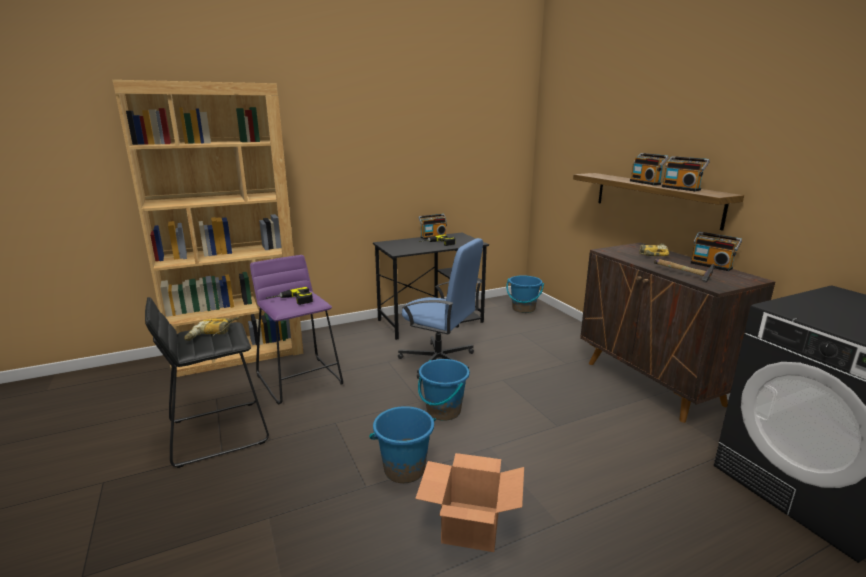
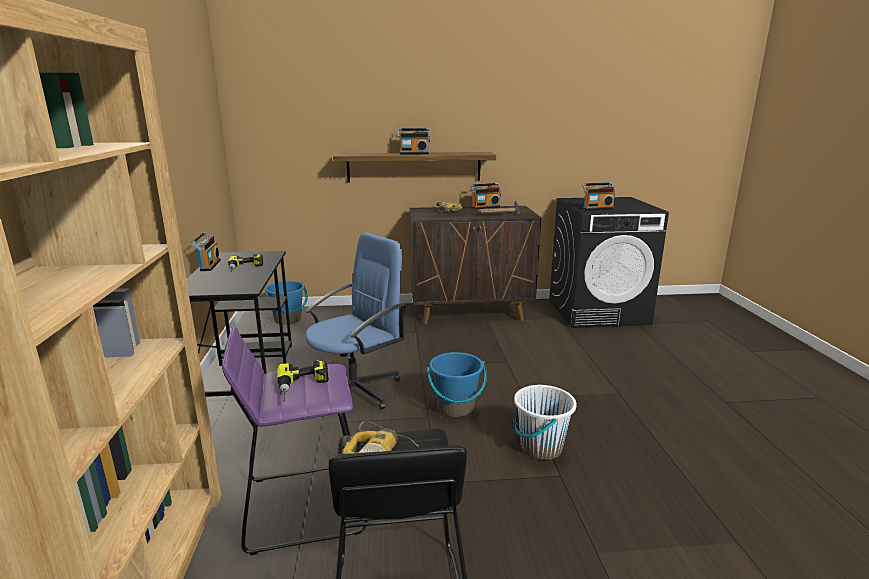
camera: 70 degrees left, 0 degrees up
(404, 469) = (540, 448): blue bucket -> white bucket
(471, 526) = (619, 428): cardboard box -> none
(681, 188) = (452, 153): radio -> radio (597, 208)

